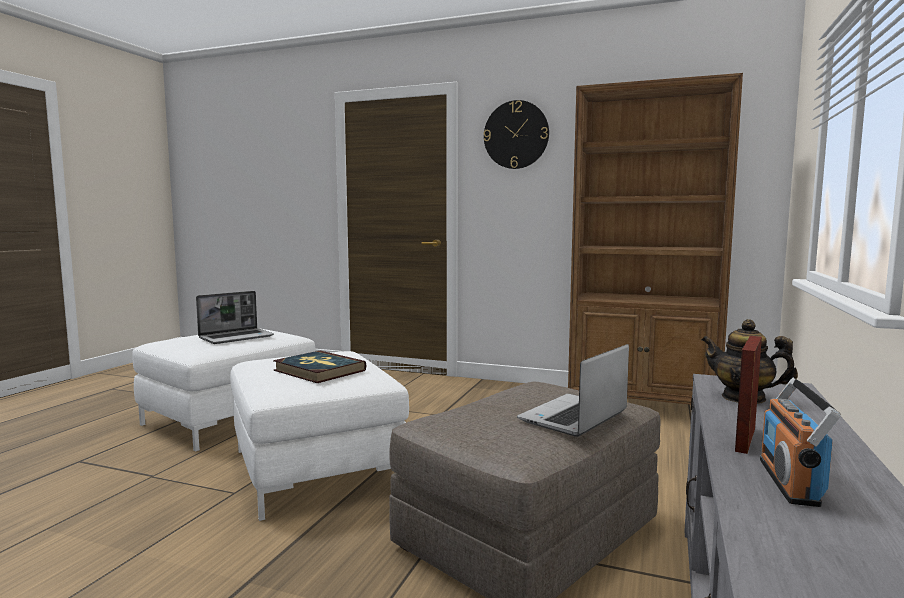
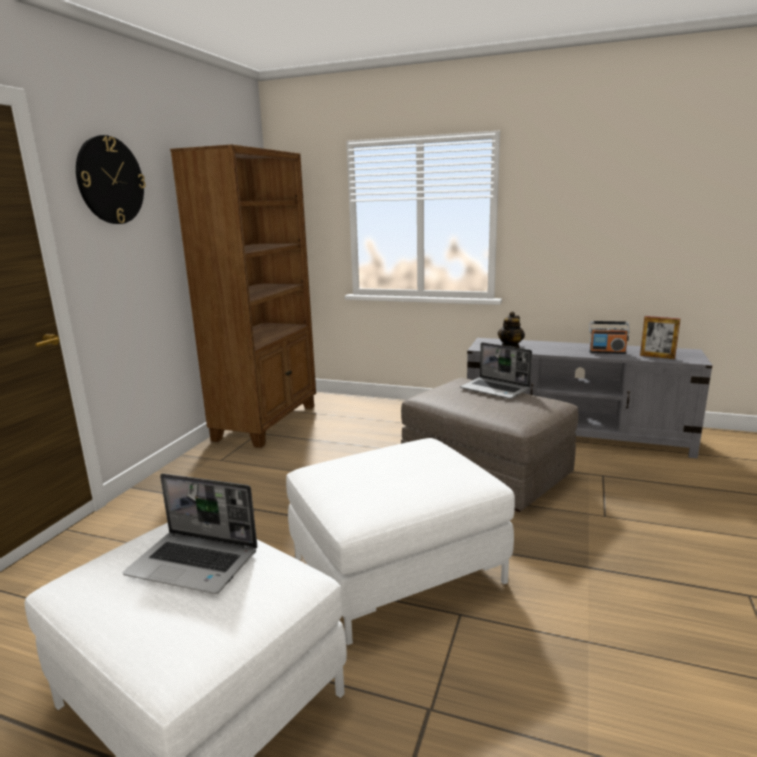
camera: 90 degrees left, 10 degrees up
(237, 337) = (195, 563): laptop -> laptop turned 150 degrees clockwise
(319, 370) = (409, 467): book -> none
(745, 439) = (569, 352): picture frame -> picture frame (657, 356)

